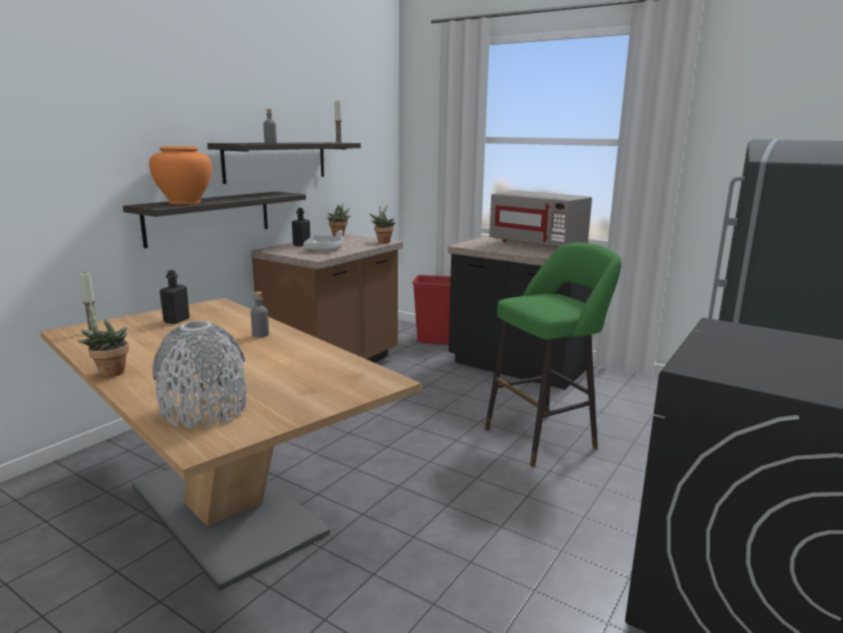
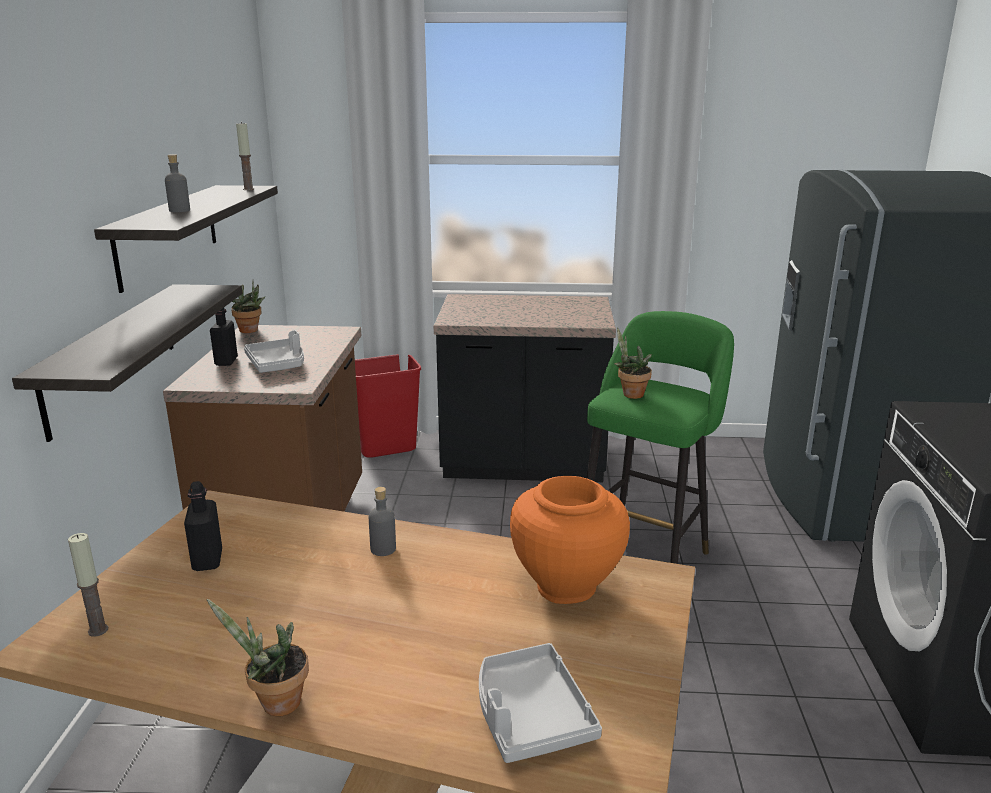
camera: 30 degrees left, 5 degrees up
(184, 203) = (111, 348): orange vase -> orange vase (566, 586)
(204, 410) = (530, 716): grey vase -> grey tray
(383, 241) = (336, 332): potted plant -> potted plant (630, 394)
(538, 245) = (536, 303): grey microwave -> none

